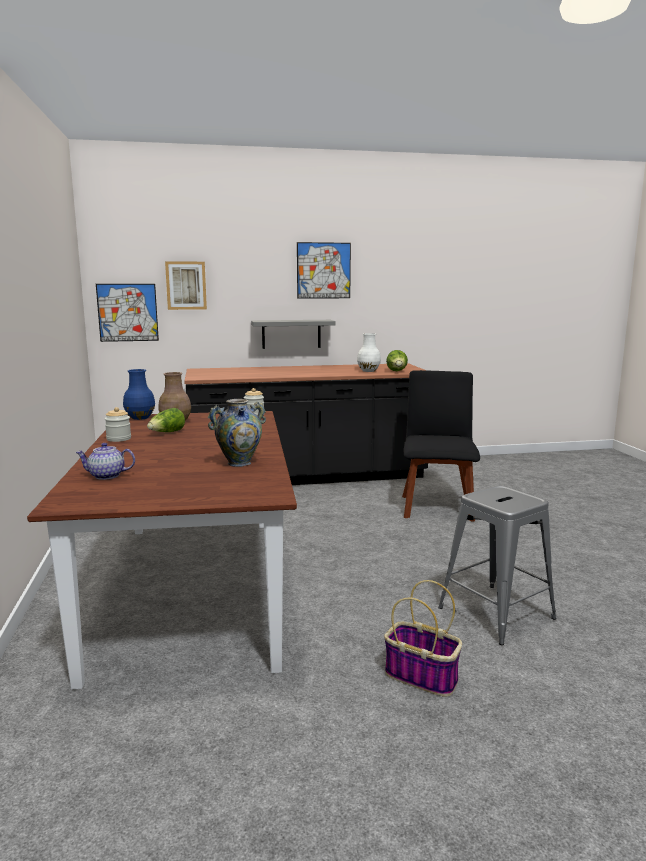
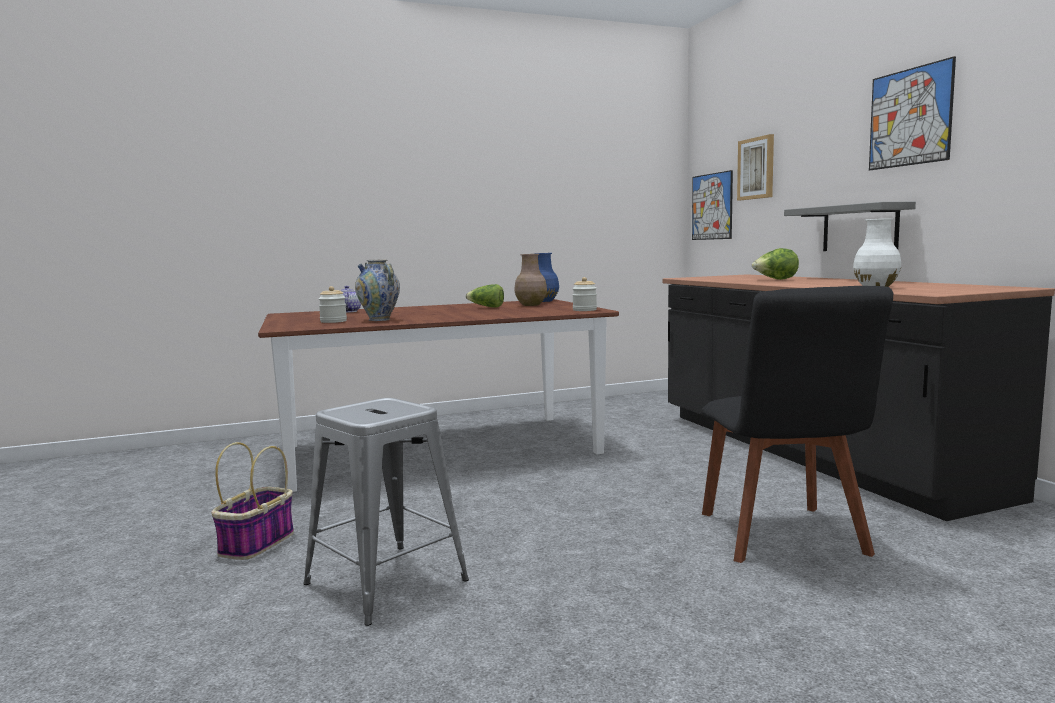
camera: 80 degrees right, 5 degrees down
(119, 439) = (459, 305): jar -> jar (333, 321)
(397, 371) = (902, 290): lettuce -> lettuce (775, 279)
(437, 506) = (784, 537): black chair -> black chair turned 90 degrees clockwise

